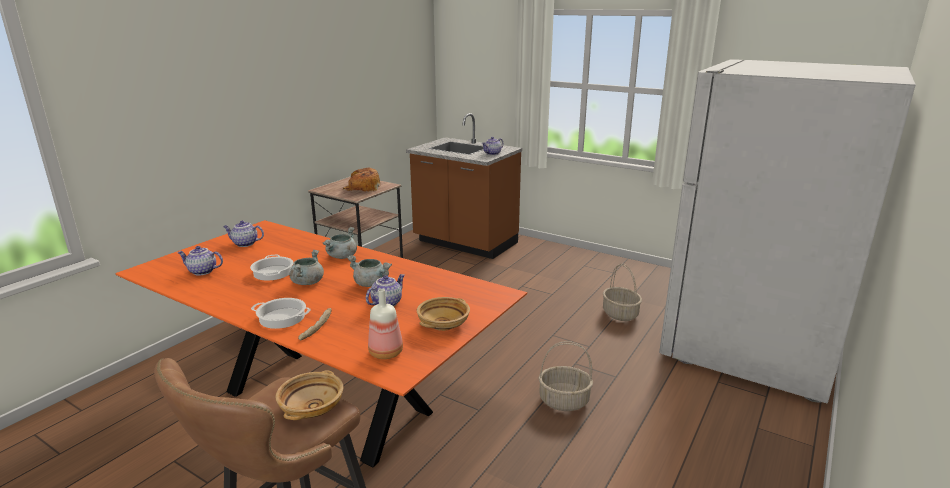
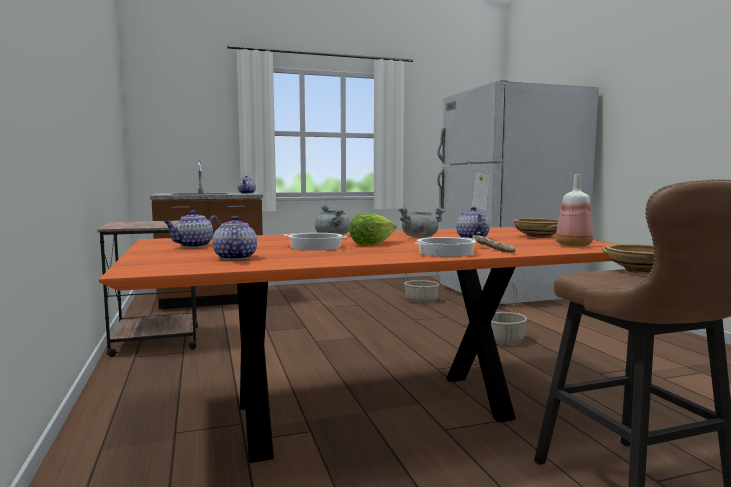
camera: 50 degrees left, 15 degrees down
(202, 271) = (234, 258): teapot -> teapot turned 120 degrees clockwise
(307, 282) = (371, 244): grey cooking pot -> lettuce
(362, 188) = (161, 223): bread -> none

